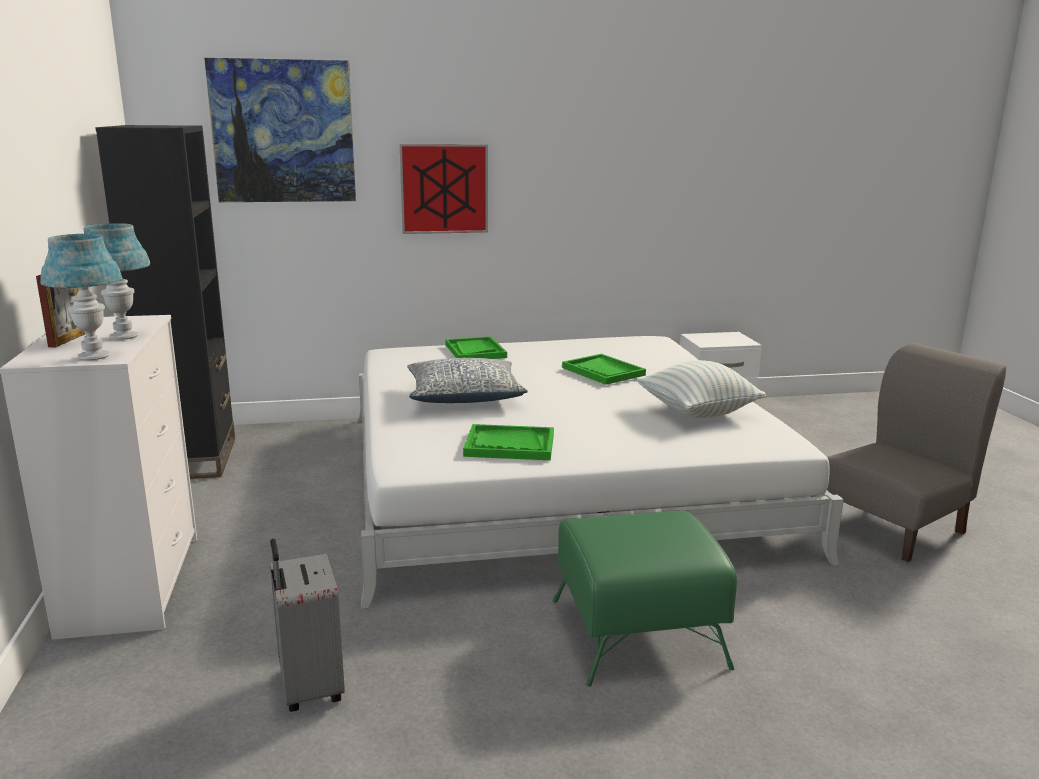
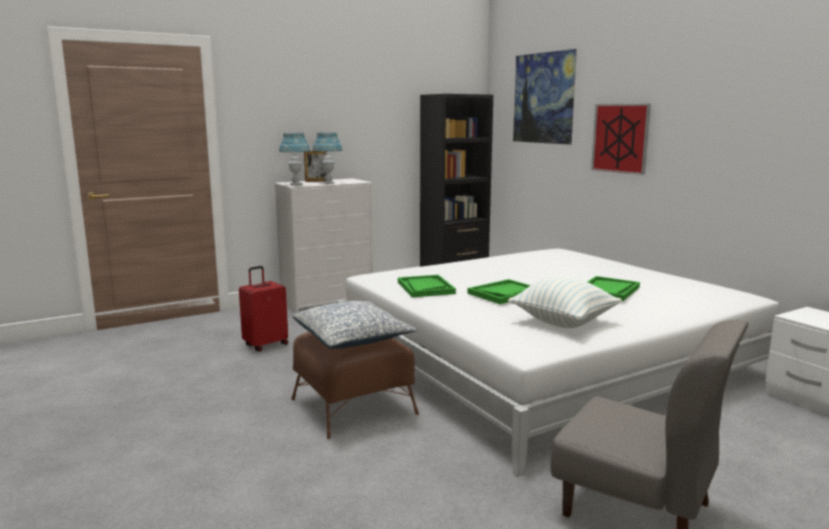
camera: 70 degrees right, 5 degrees down
(309, 688) = (265, 345): grey suitcase -> red suitcase
(464, 396) = (496, 271): pillow -> pillow (352, 339)
(475, 351) = (595, 262): green tray -> green tray (504, 293)
(639, 633) = (353, 407): green ottoman -> brown ottoman

